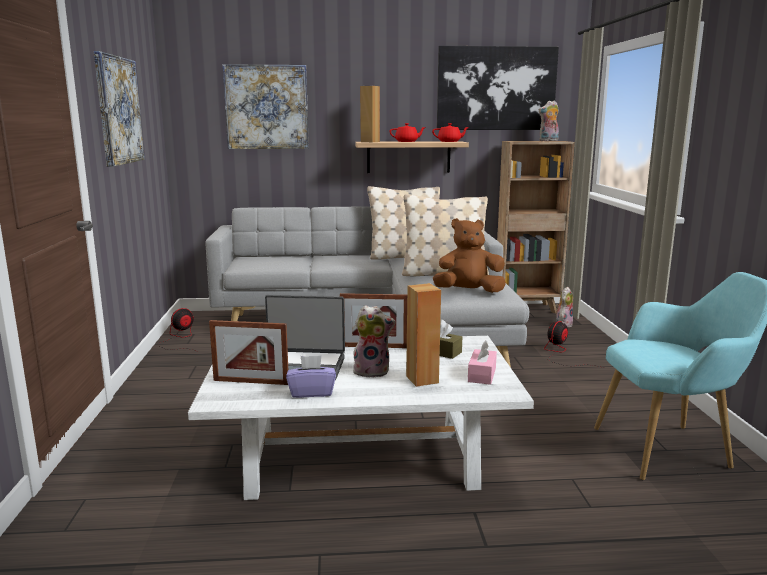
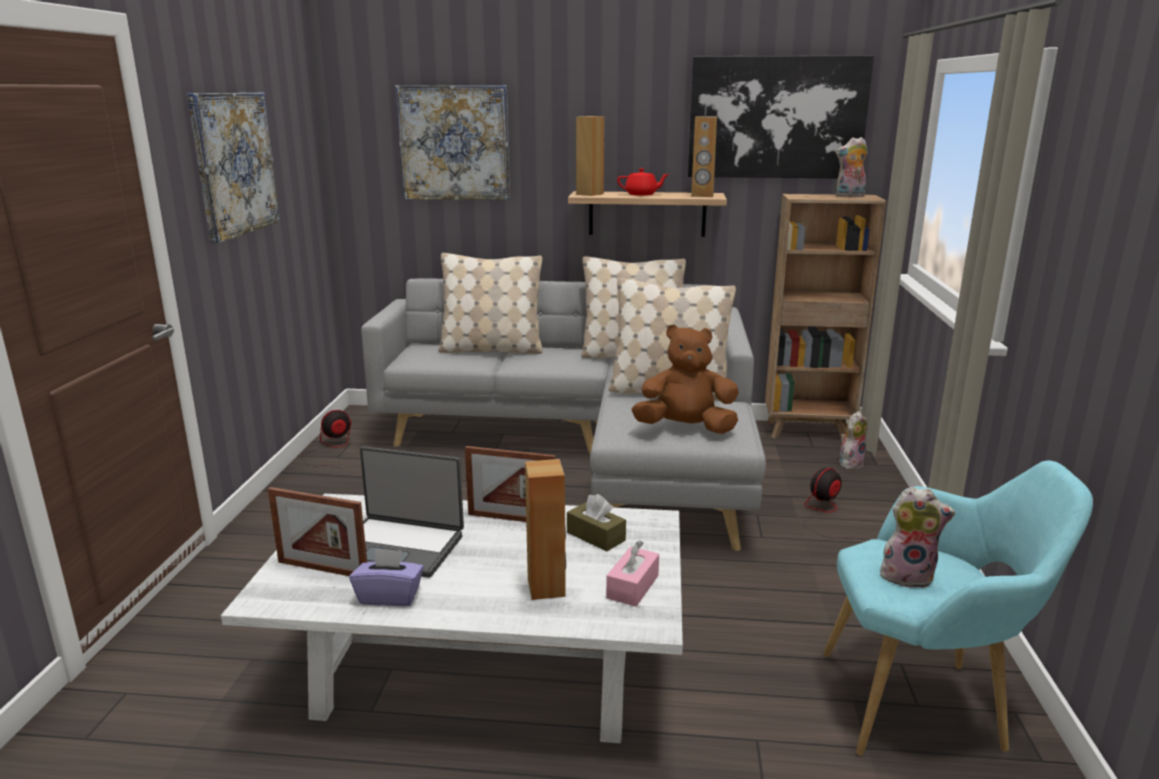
camera: 10 degrees right, 5 degrees up
(301, 258) = (491, 349): none -> beige pillow
(372, 371) = (487, 565): plush toy -> plush toy (908, 575)
(449, 141) = (702, 195): red teapot -> brown speaker

